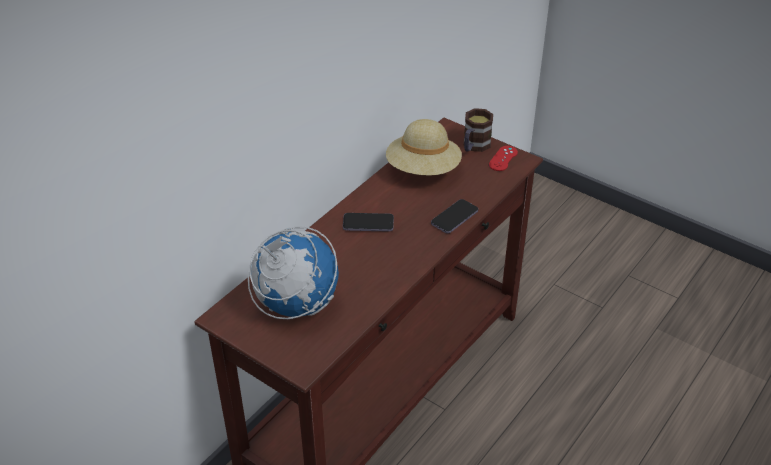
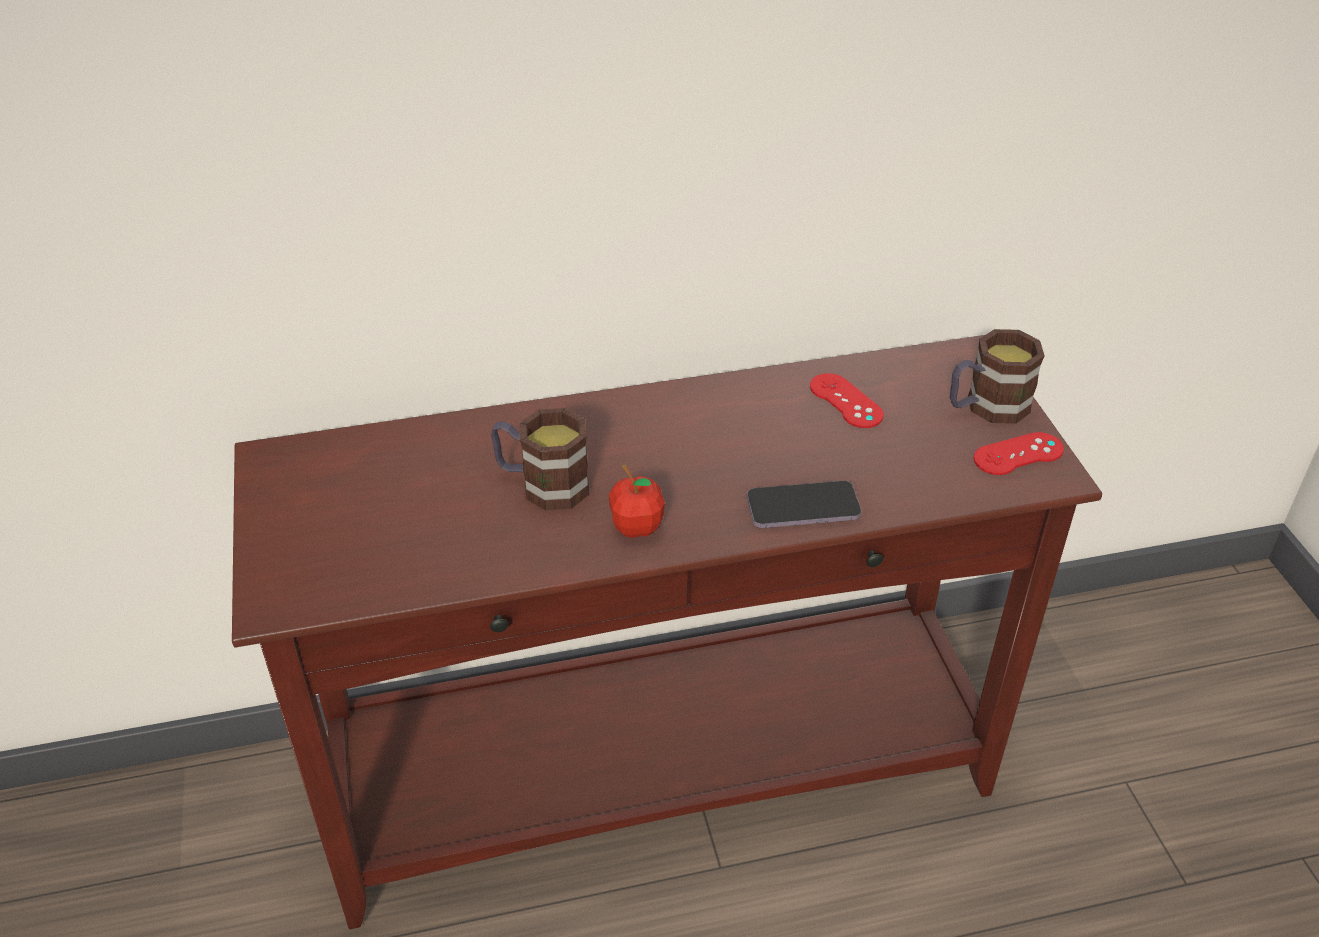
camera: 40 degrees right, 0 degrees up
(296, 304) = (386, 501): globe -> none
(349, 263) = (542, 484): none -> mug
(368, 224) = (647, 440): phone -> none
(405, 258) = (636, 527): none -> apple
(423, 169) = (846, 401): beige hat -> red game controller

